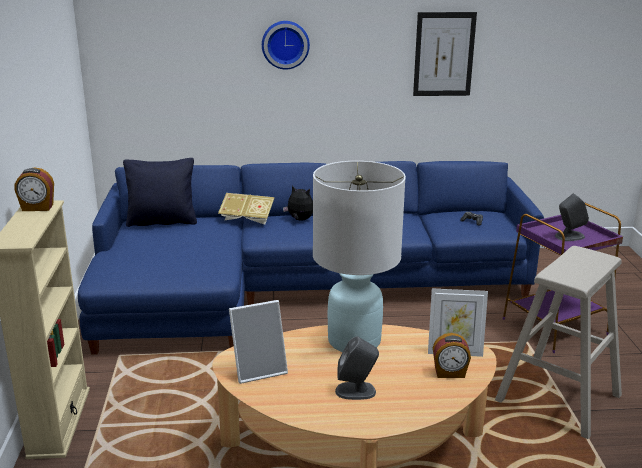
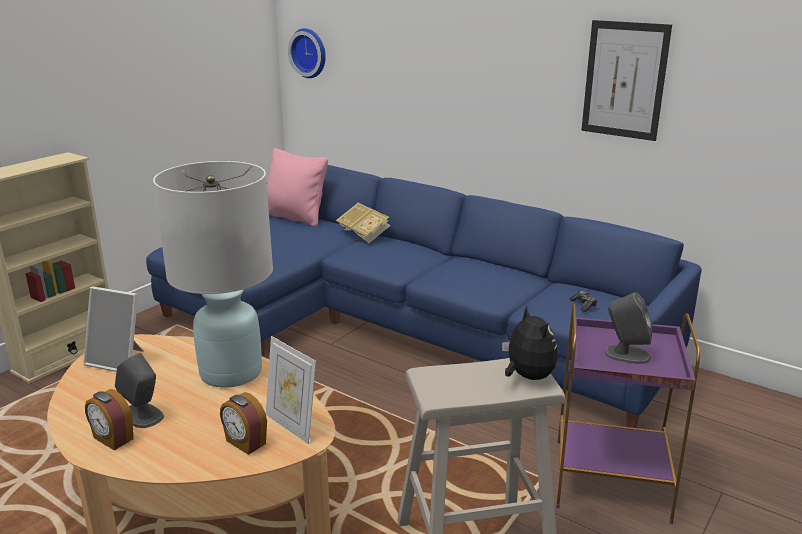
camera: 40 degrees right, 0 degrees up
(37, 208) = (58, 158): alarm clock -> alarm clock (112, 439)
(162, 222) = (295, 217): black pillow -> pink pillow
(285, 44) = (444, 49): wall clock -> wall clock (310, 53)
(299, 220) = (407, 248): plush toy -> plush toy (527, 376)

